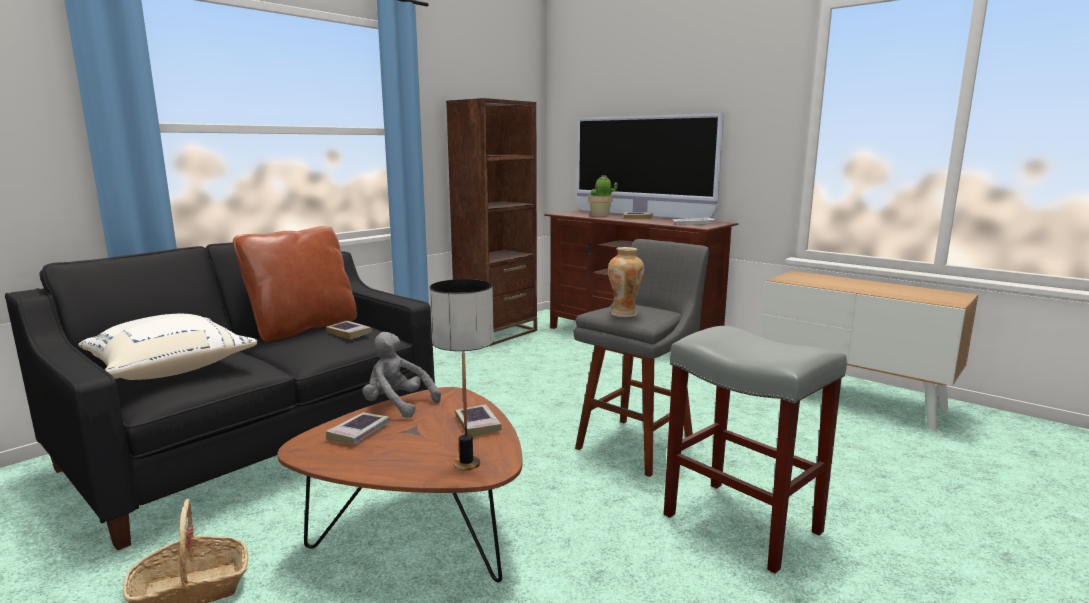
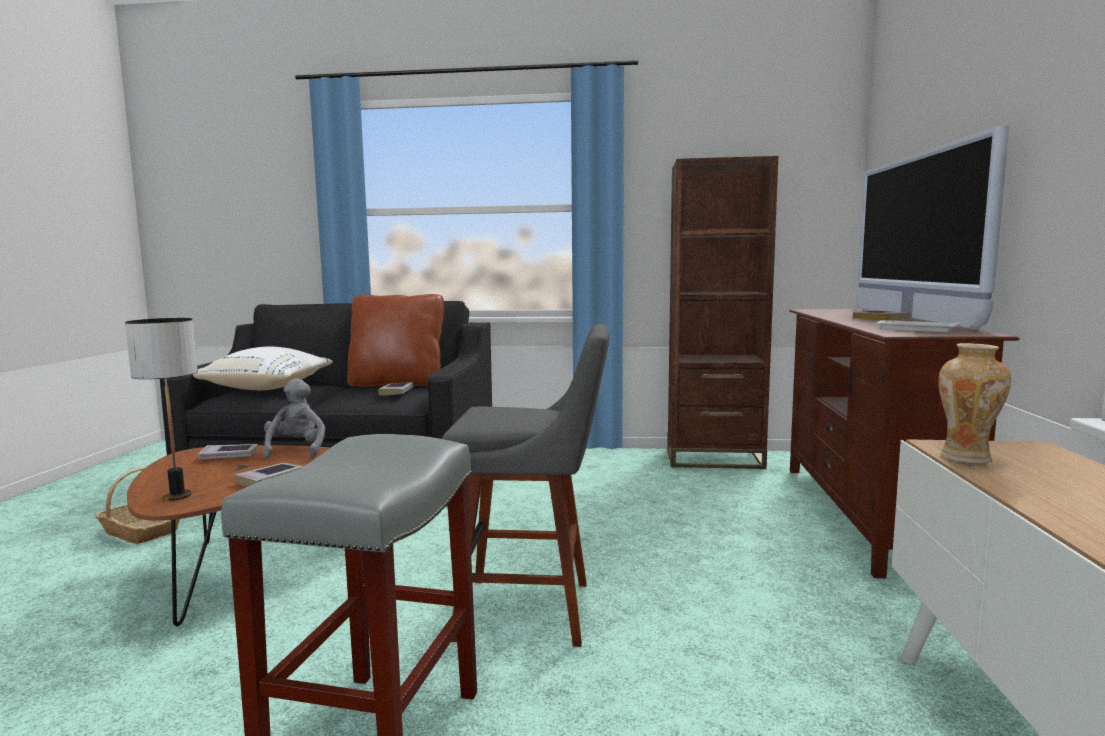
camera: 55 degrees right, 5 degrees down
(600, 215) = (846, 314): potted plant -> none
(624, 314) = (484, 413): vase -> vase (967, 458)

